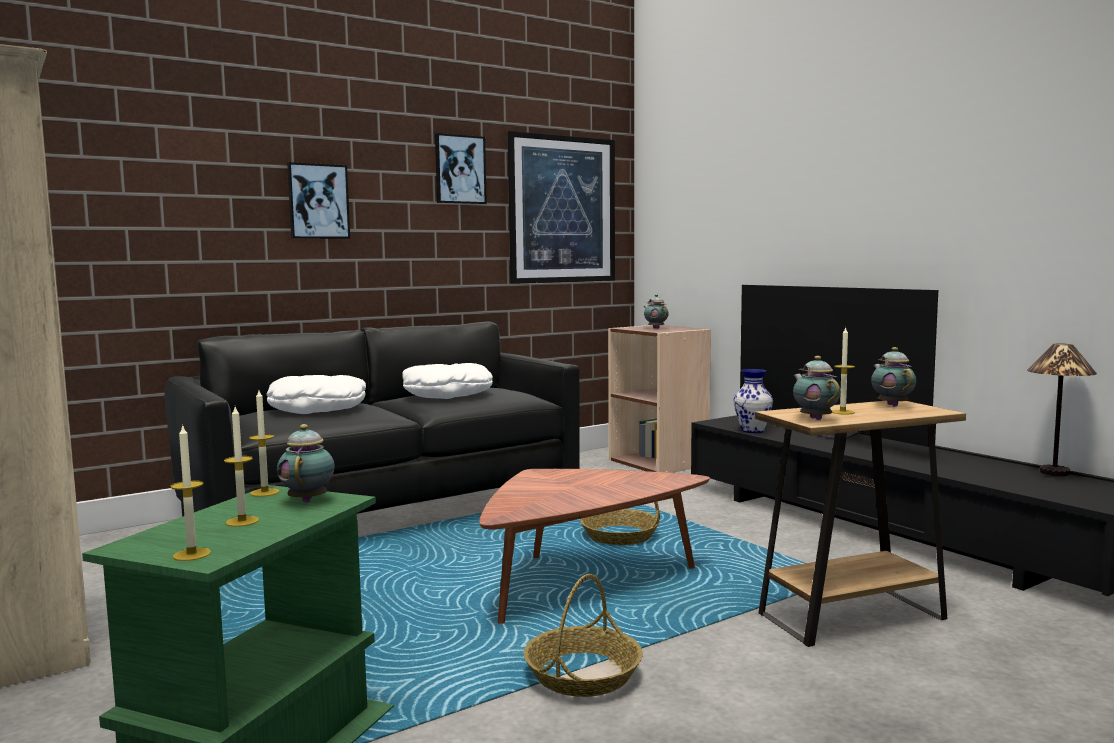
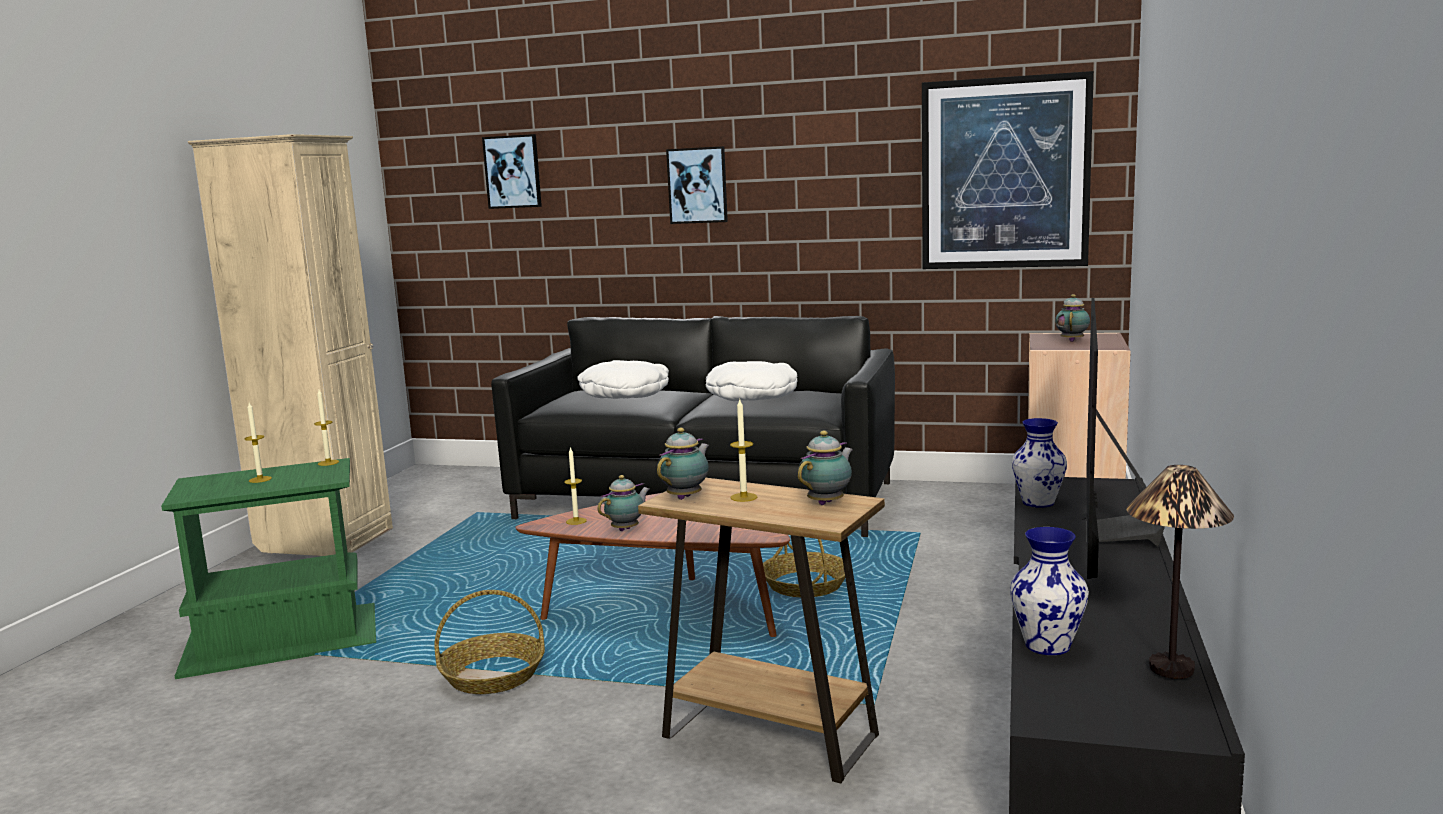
camera: 50 degrees right, 5 degrees up
(192, 554) = (189, 493): candle -> candle (576, 521)
(308, 500) = (321, 474): teapot -> teapot (627, 529)
(460, 169) = (856, 136): picture -> picture (513, 171)
(990, 480) = (1048, 645): none -> vase

